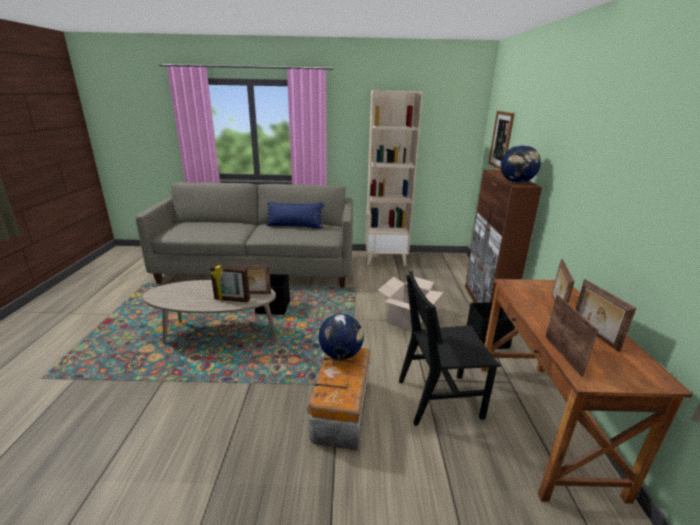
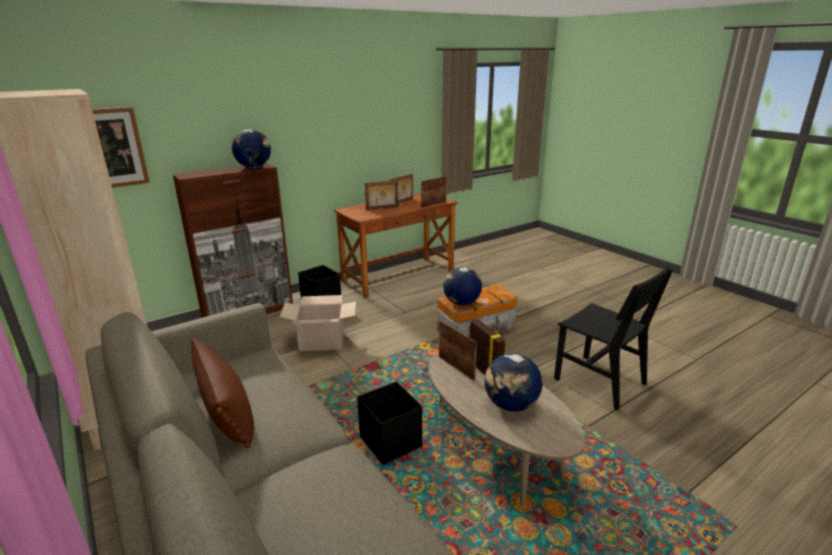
camera: 125 degrees left, 0 degrees up
(197, 293) = (511, 405): none -> globe
(295, 226) = (226, 411): blue pillow -> brown pillow
(439, 398) = (418, 304): black chair -> black chair (599, 381)

